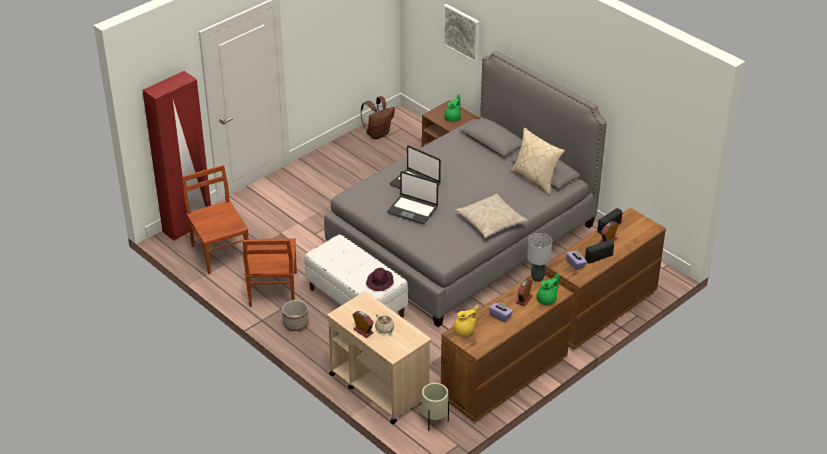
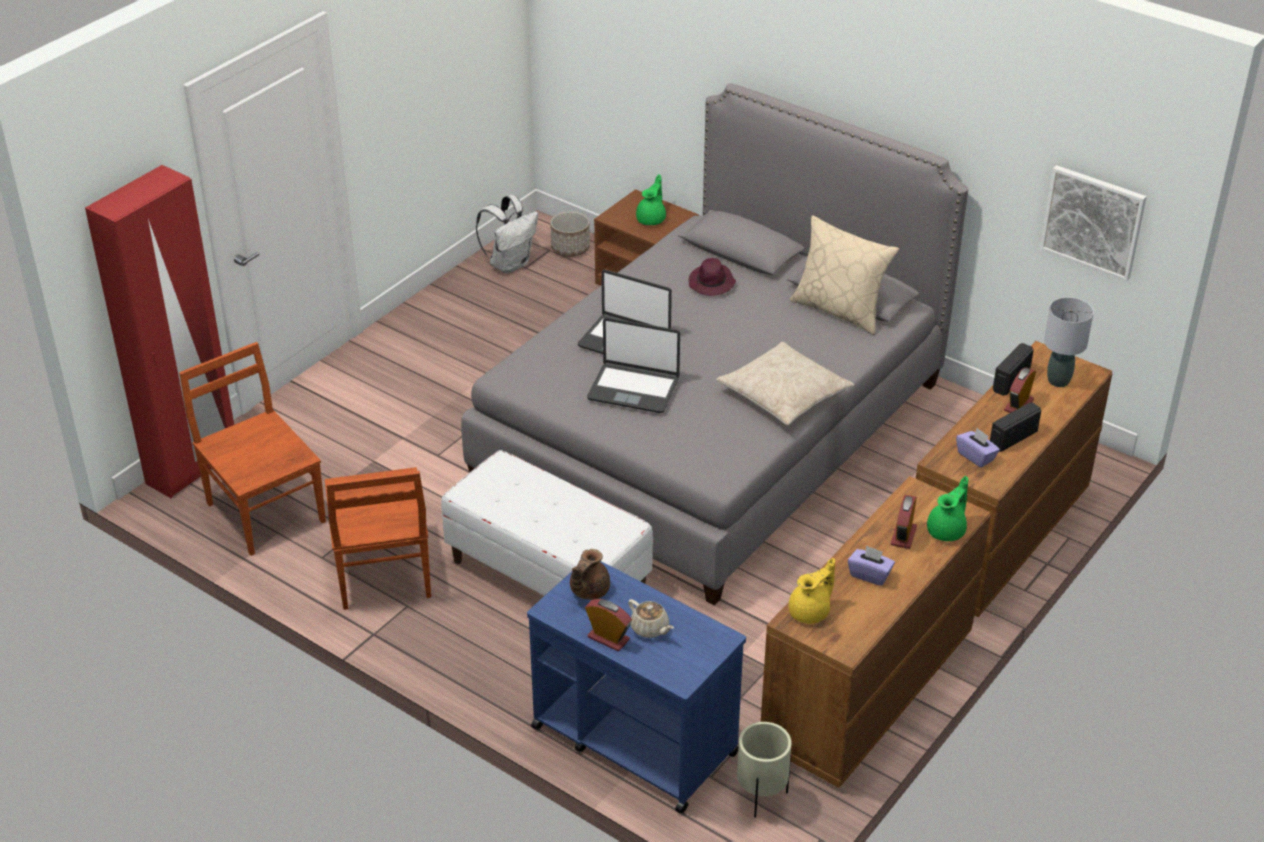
camera: 10 degrees left, 0 degrees up
(295, 324) = (441, 633): planter -> planter (570, 248)
(359, 307) = (588, 591): none -> brown teapot
(378, 134) = (510, 264): brown backpack -> white backpack
(378, 386) = (633, 739): beige cart -> blue cart
(380, 282) = (601, 534): purple hat -> purple hat (712, 283)
(462, 32) = (658, 60): picture -> picture (1093, 221)
(537, 278) = (914, 491): grey table lamp -> grey table lamp (1058, 381)

